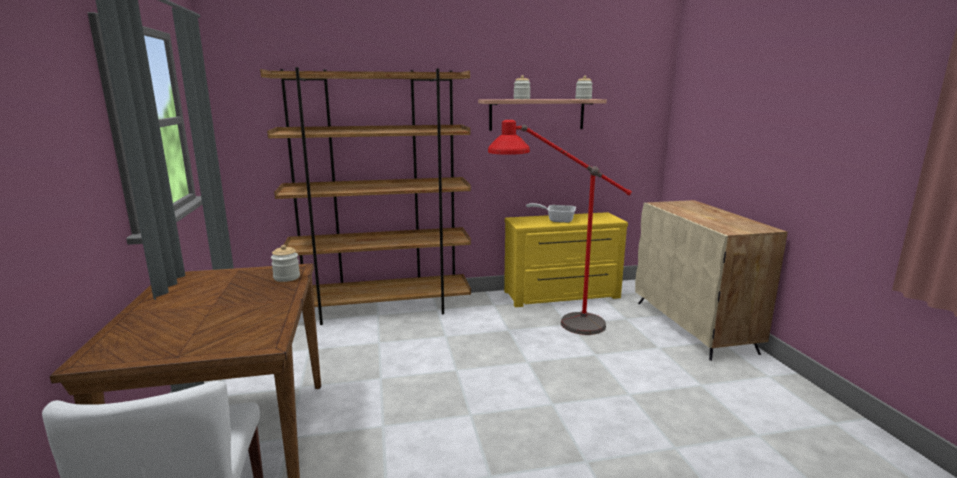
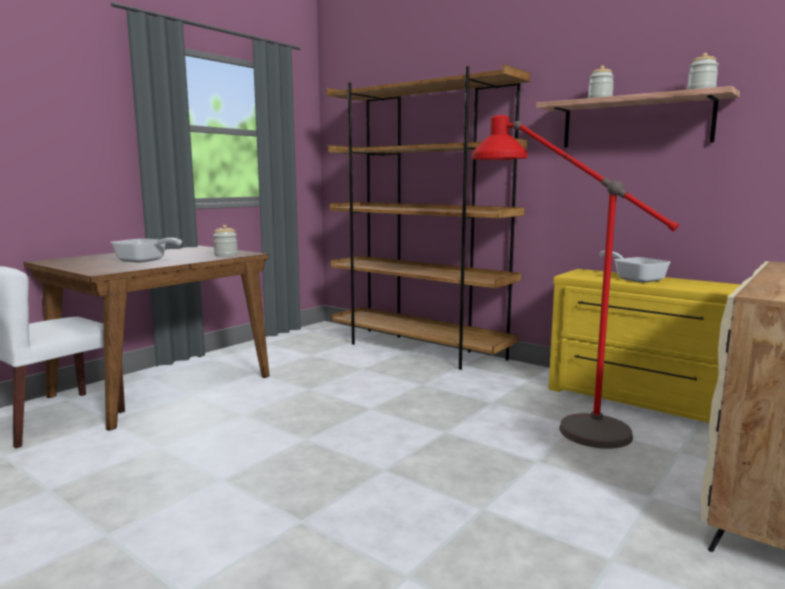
camera: 50 degrees right, 5 degrees down
(237, 312) = (145, 261): none -> frying pan

